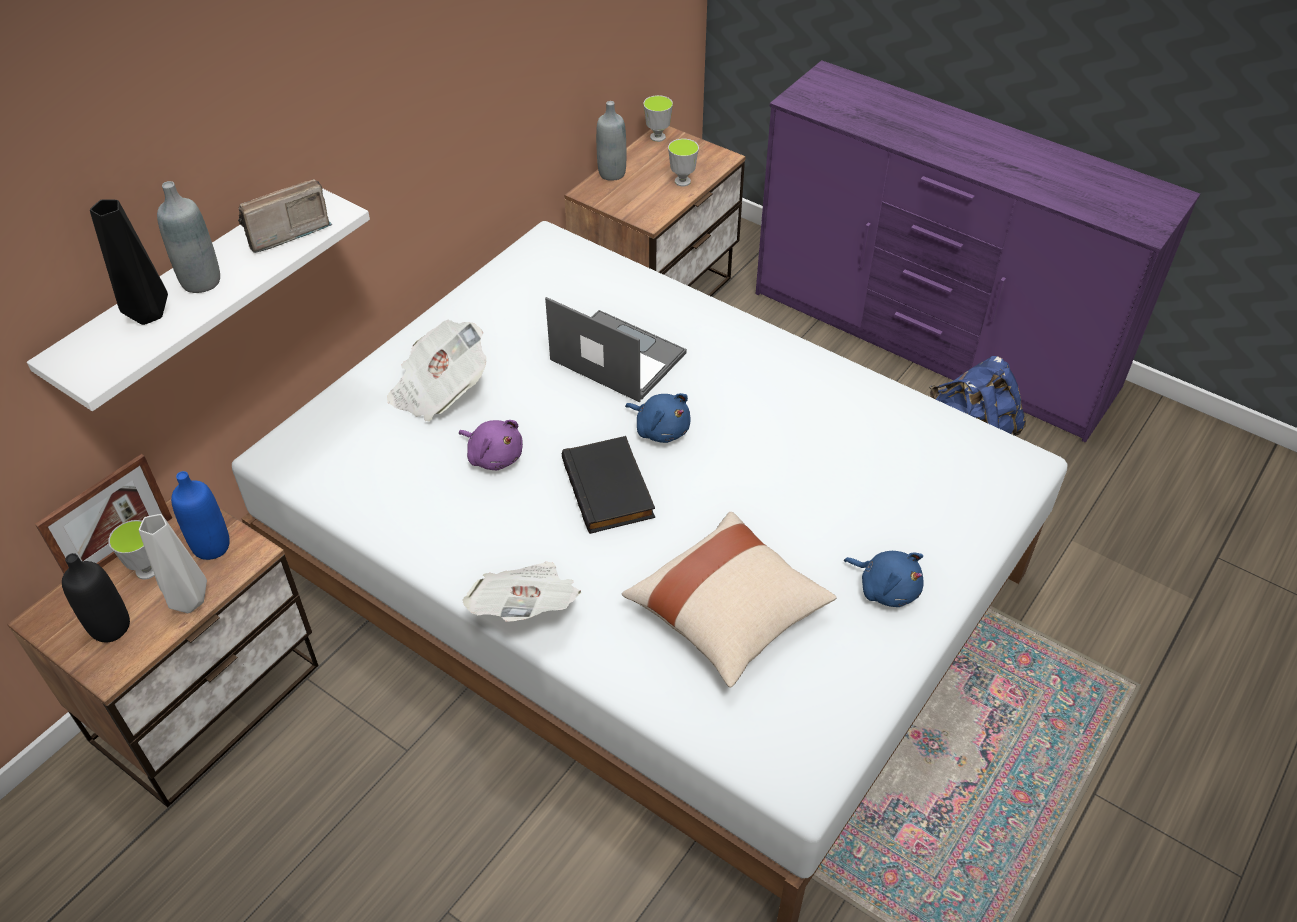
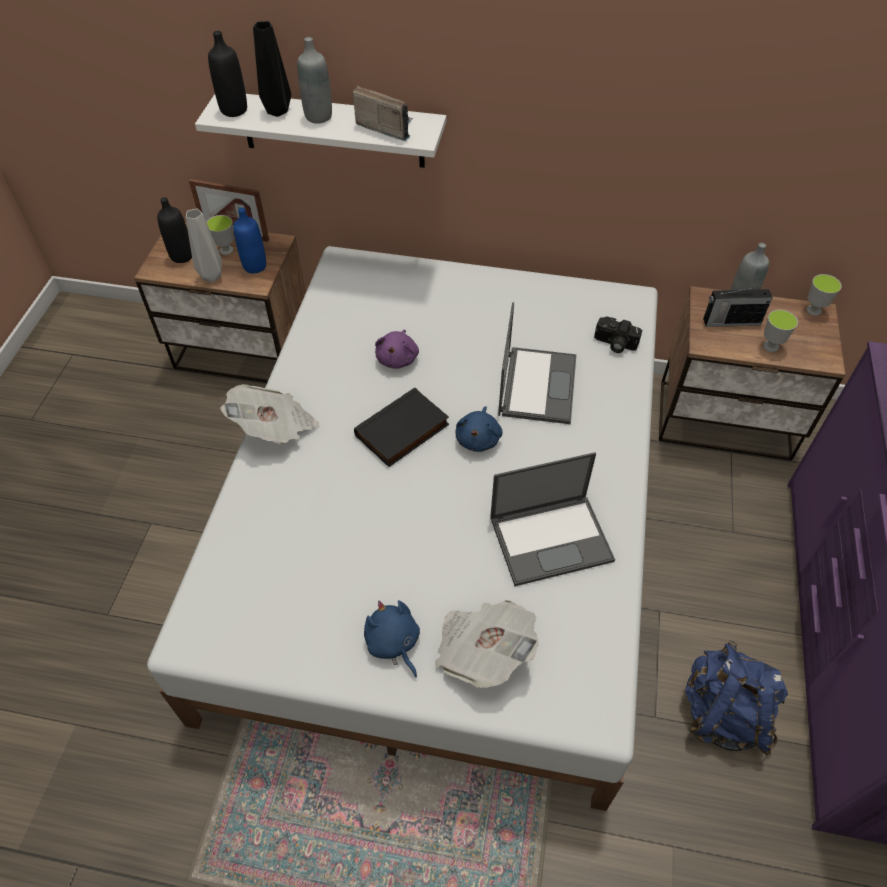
camera: 65 degrees right, 5 degrees up
(99, 355) = (234, 110): none -> black bottle
(439, 390) = (441, 306): newspaper -> newspaper (482, 650)
(601, 279) = (614, 344): none -> camera
(633, 191) = (730, 321): none -> radio
(728, 614) = (320, 544): beige pillow -> none
(819, 421) = (552, 538): none -> laptop
(886, 588) = (393, 643): blue plush toy -> blue plush toy turned 135 degrees clockwise

